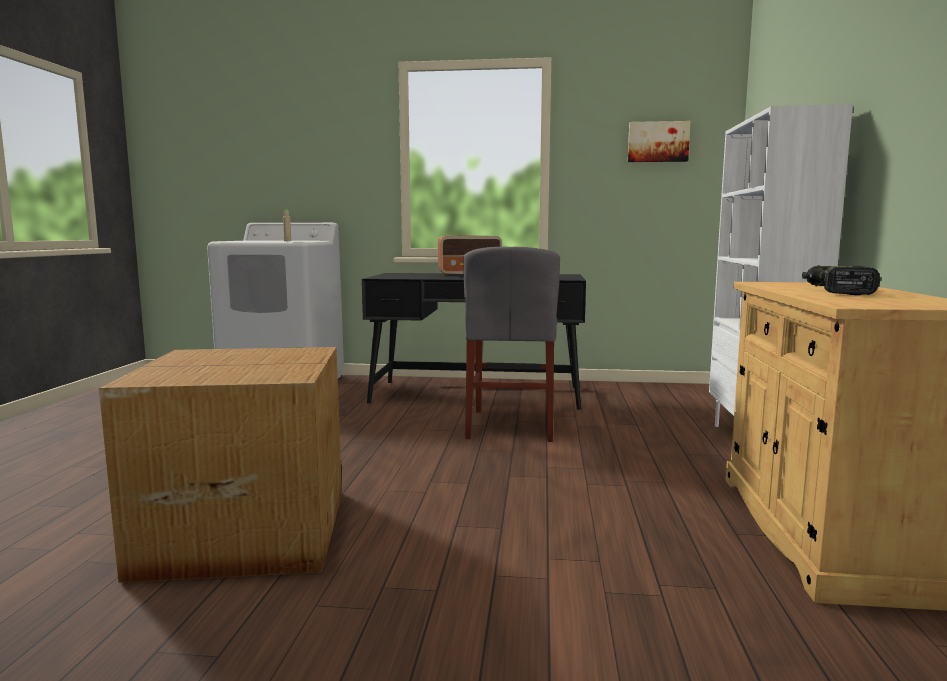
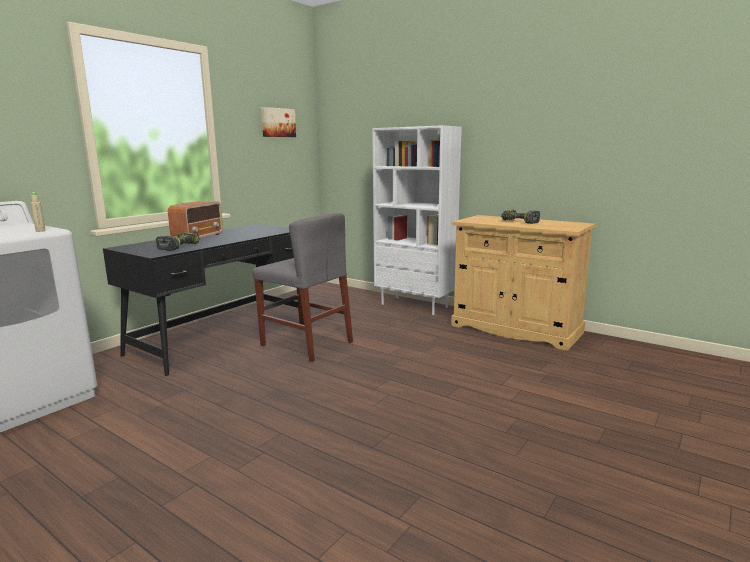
camera: 60 degrees left, 5 degrees up
(244, 530) = (391, 468): cardboard box -> none
(417, 276) = (178, 247): none -> power drill

